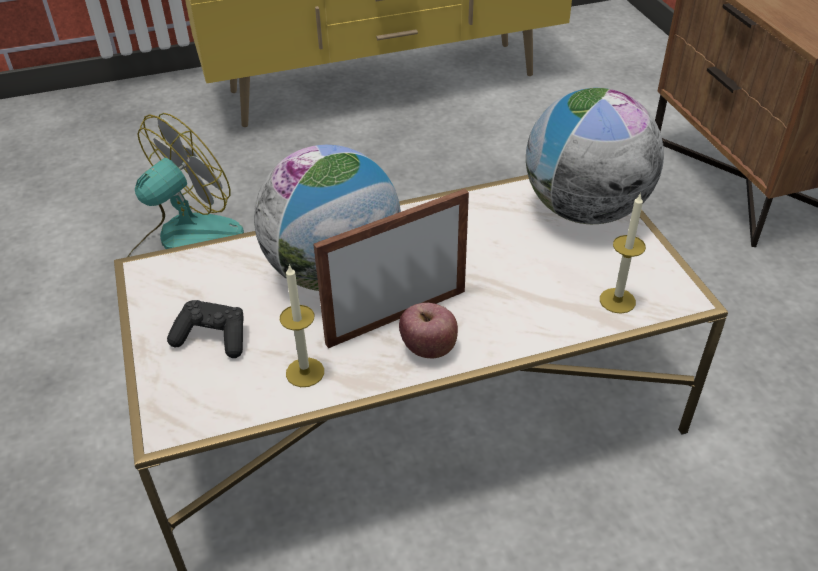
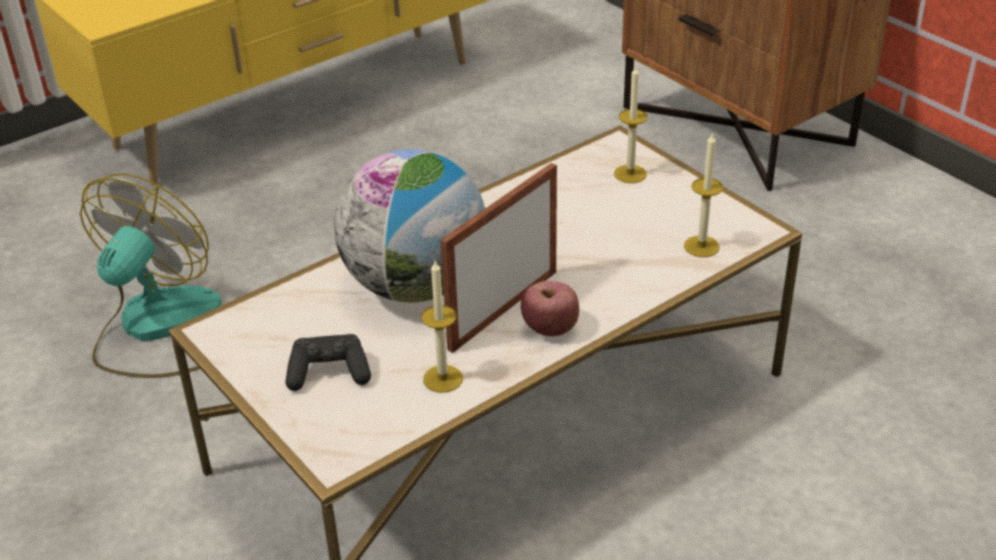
camera: 20 degrees left, 5 degrees down
(584, 210) = (630, 174): globe -> candle

